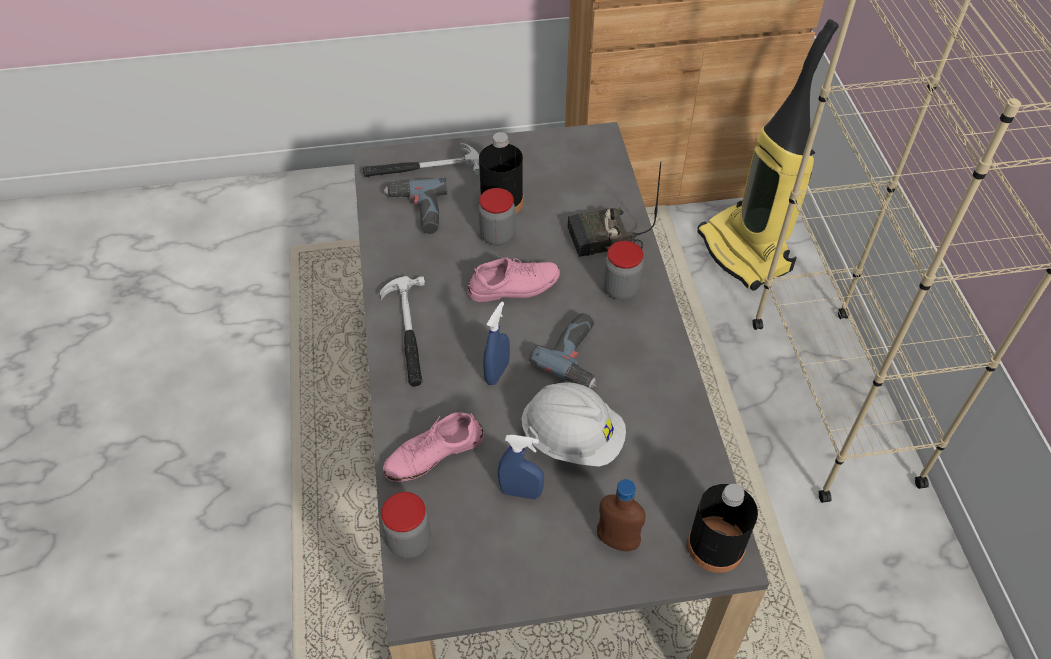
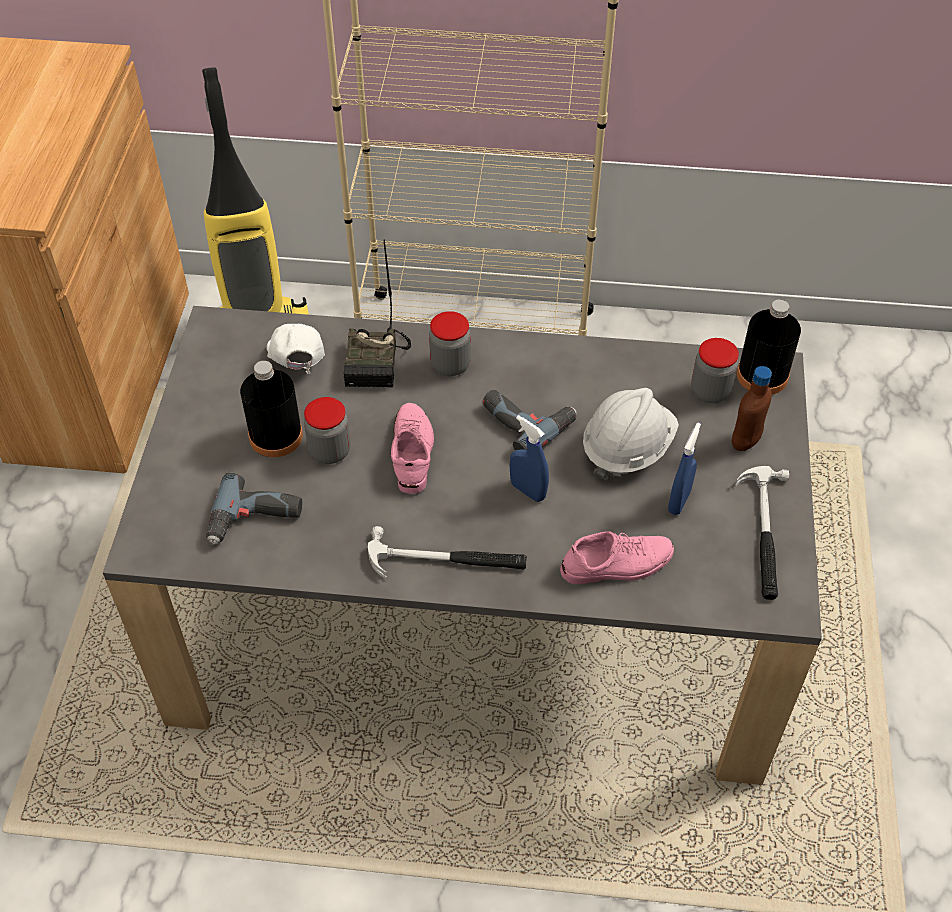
camera: 75 degrees left, 0 degrees up
(409, 541) = (717, 602): jar -> jar (710, 391)
(422, 168) = (179, 503): hammer -> hammer (763, 534)
(434, 453) = (617, 564): pink shoe -> pink shoe turned 90 degrees counterclockwise
(581, 194) = (297, 363): none -> white cap

